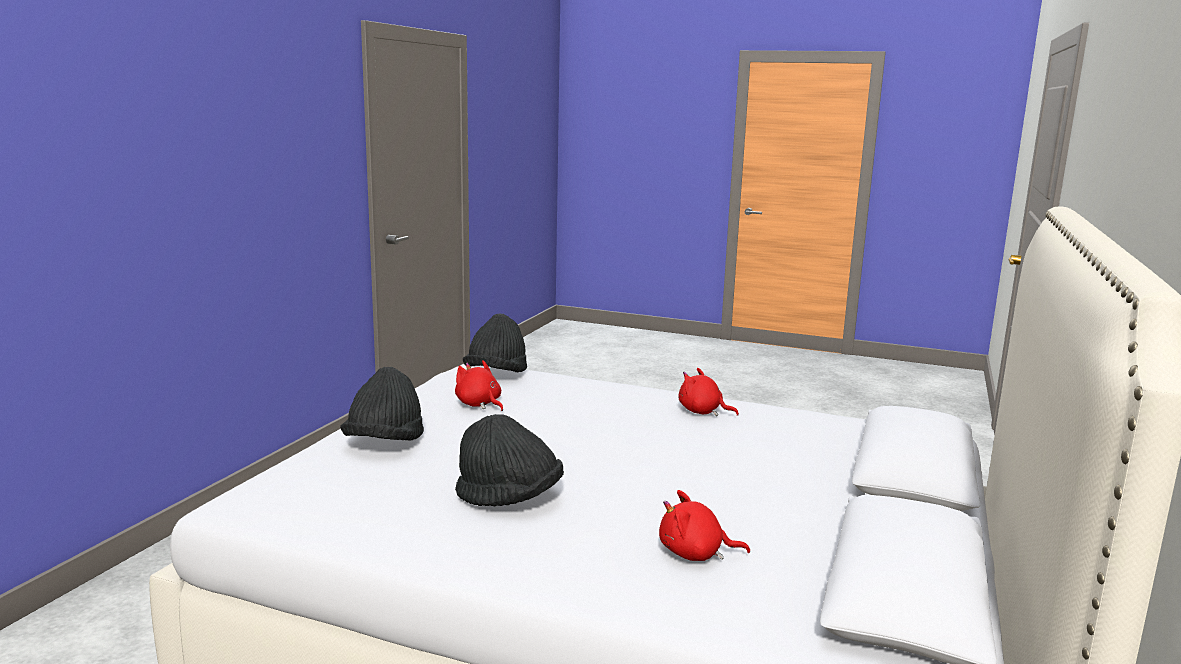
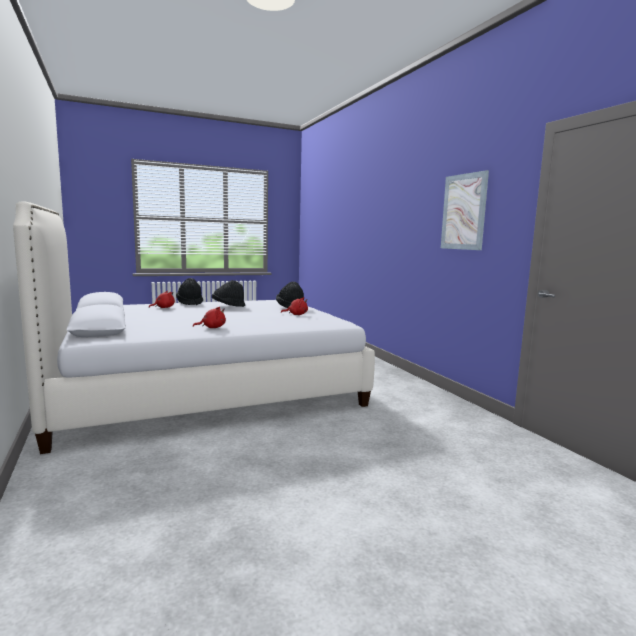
camera: 135 degrees right, 5 degrees down
(271, 138) = (463, 212): none -> picture
(496, 375) = (324, 321): black hat -> black hat (190, 303)

